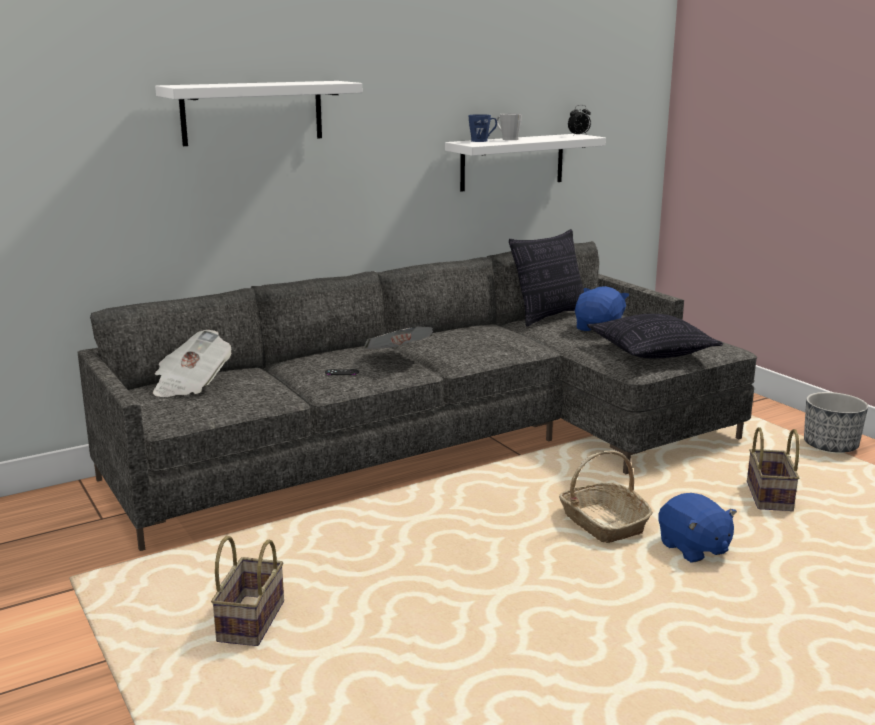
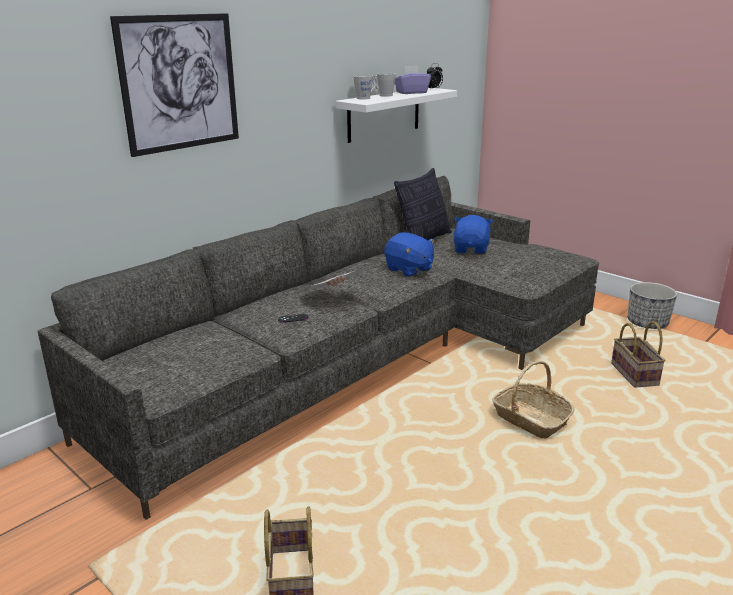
camera: 15 degrees left, 5 degrees up
(191, 385) = (161, 350): newspaper -> none
(252, 112) = (180, 83): white shelf -> picture
(482, 141) = (366, 98): blue mug -> grey mug
(545, 138) = (411, 92): none -> purple tissue box
(651, 352) = (526, 268): pillow -> none
(693, 549) = (610, 432): blue plush toy -> blue plush toy (409, 270)

